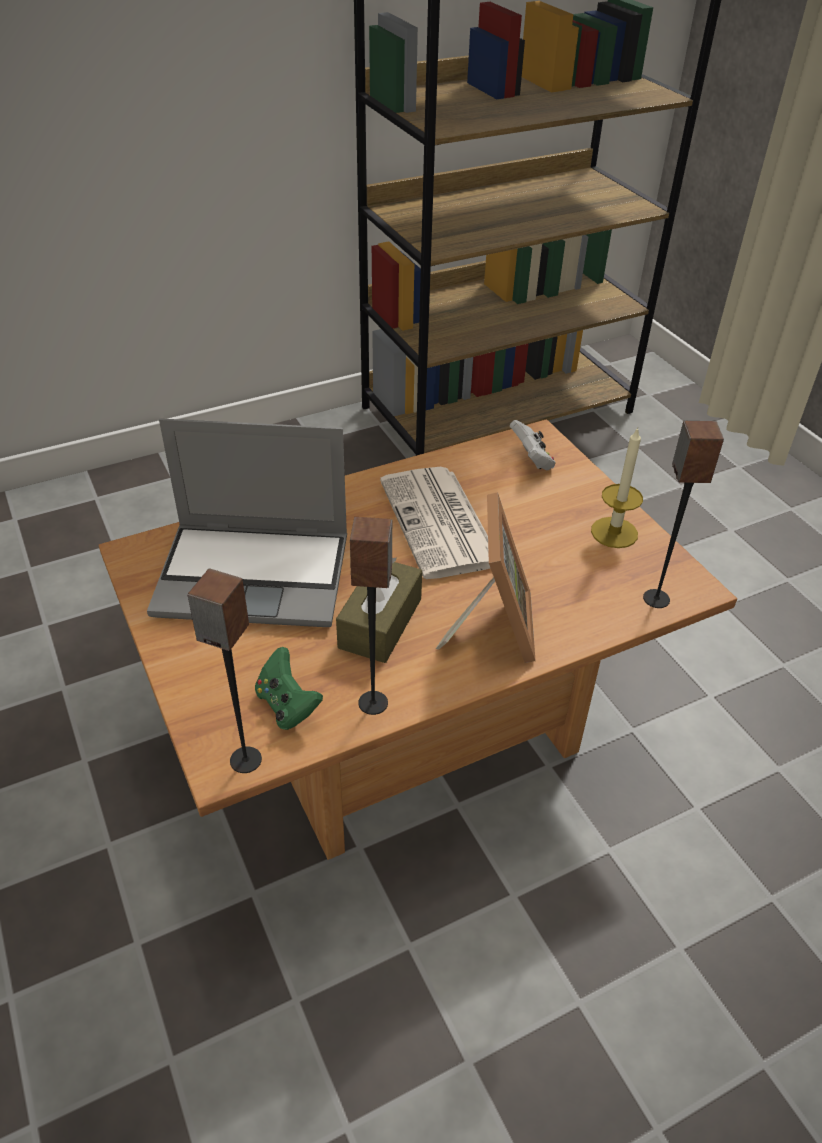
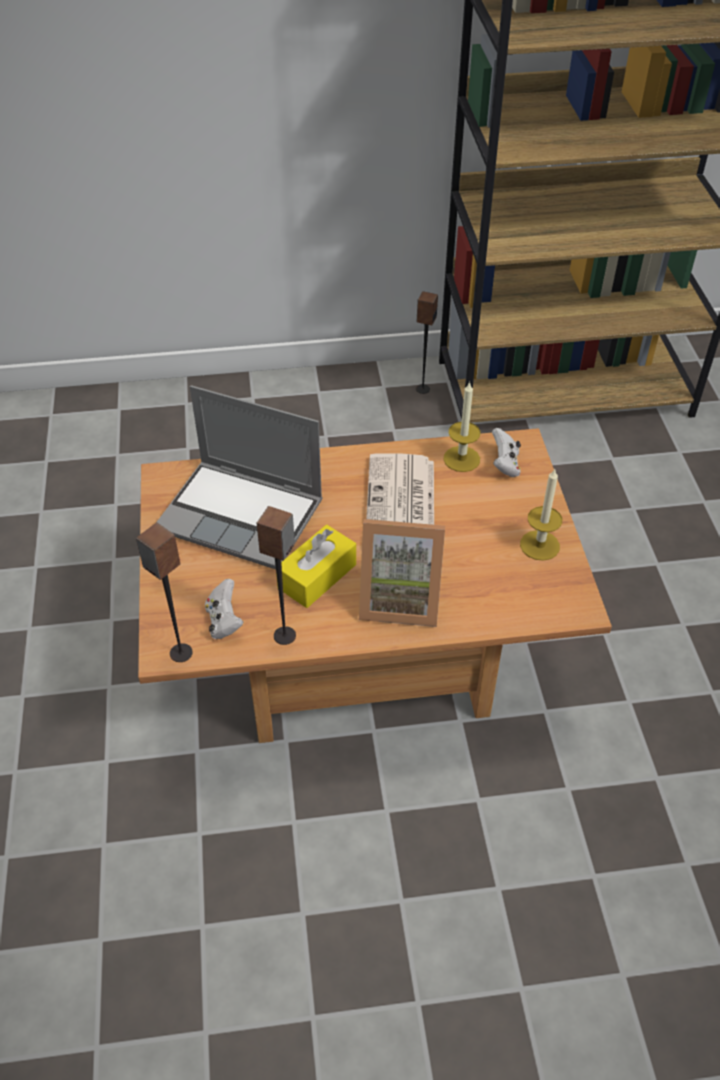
camera: 20 degrees right, 5 degrees up
(287, 705) = (224, 621): green game controller -> white game controller
(380, 623) = (317, 576): brown tissue box -> yellow tissue box
(482, 463) = (461, 459): none -> candle
(491, 626) = (399, 599): picture frame -> picture frame turned 75 degrees clockwise
(655, 599) = (542, 610): speaker -> speaker (422, 389)

